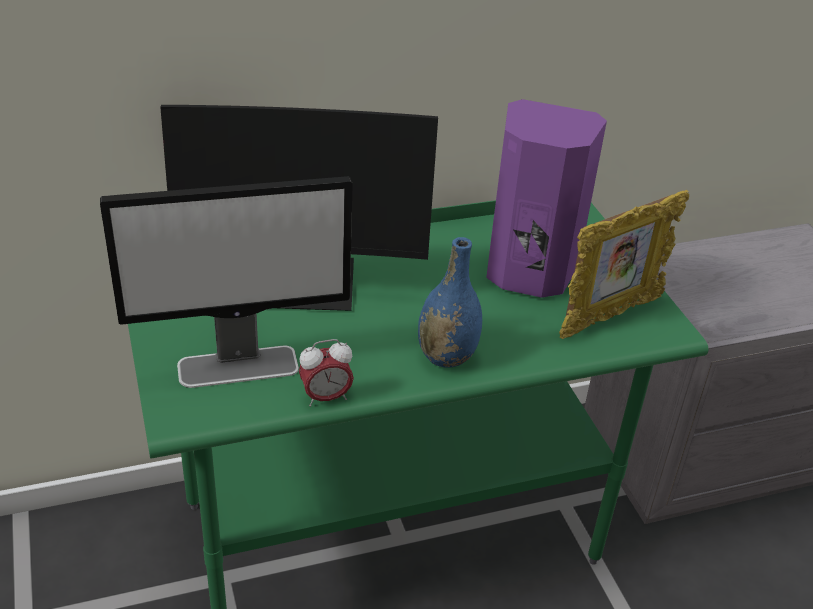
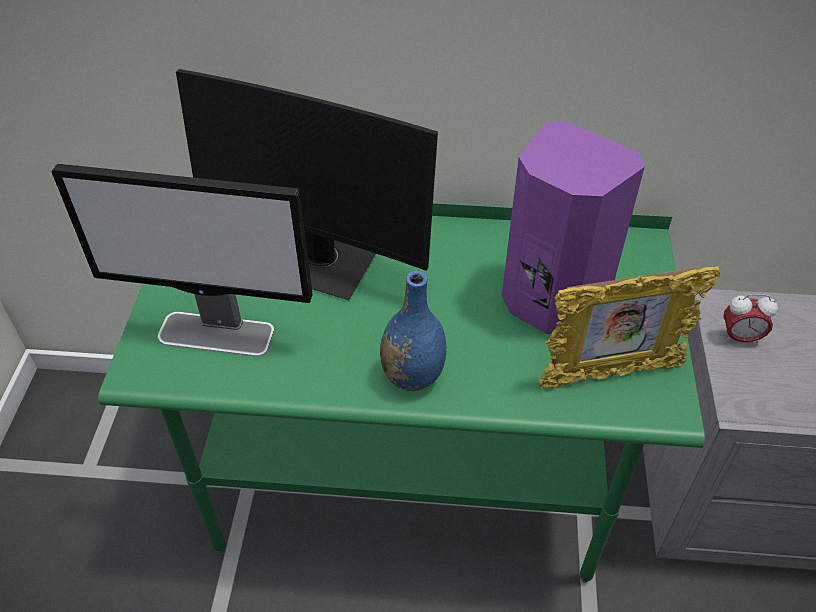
camera: 25 degrees right, 10 degrees up
(326, 397) = (274, 389): alarm clock -> alarm clock (739, 337)

